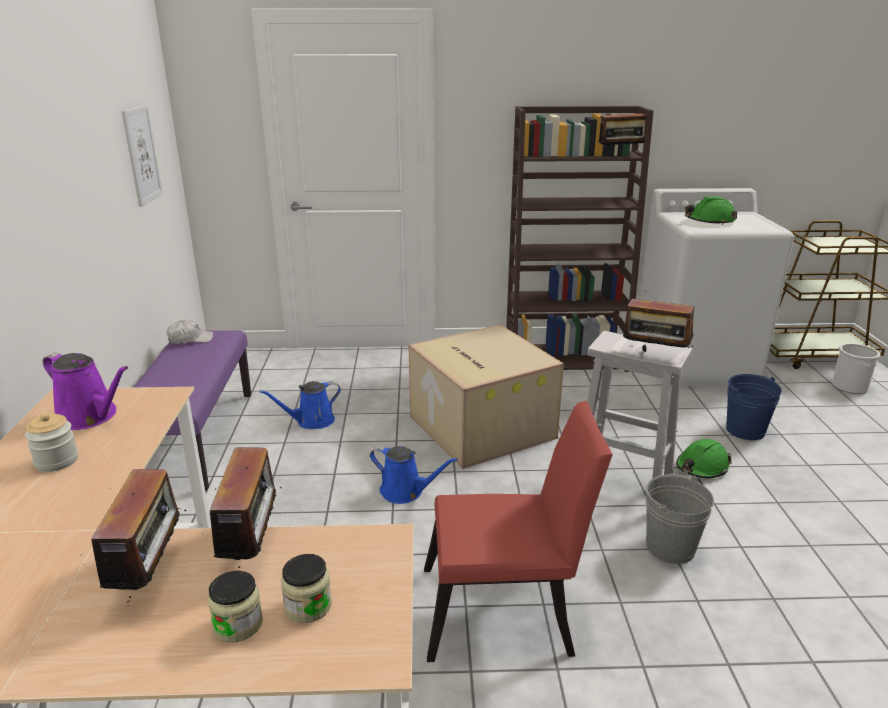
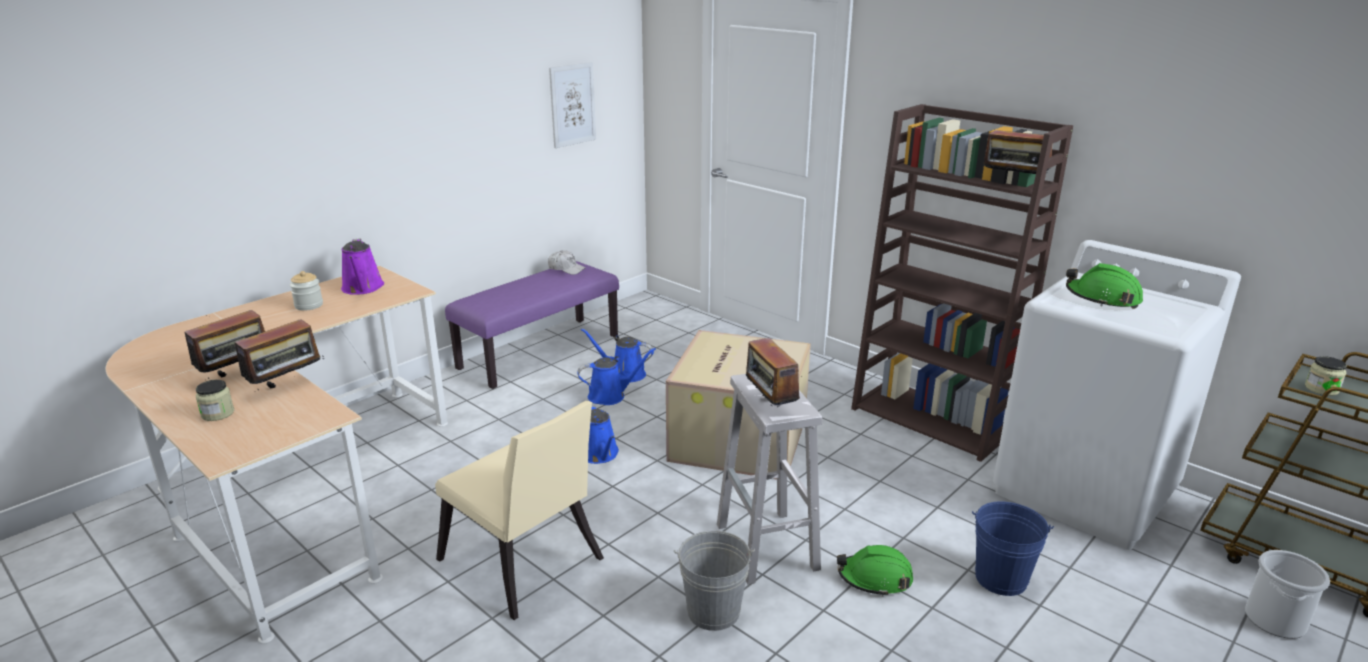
camera: 45 degrees right, 0 degrees up
(308, 606) = (249, 423): jar -> jar (1321, 389)
(330, 443) = (610, 395): none -> blue watering can
(506, 611) = (524, 566): red chair -> beige chair

